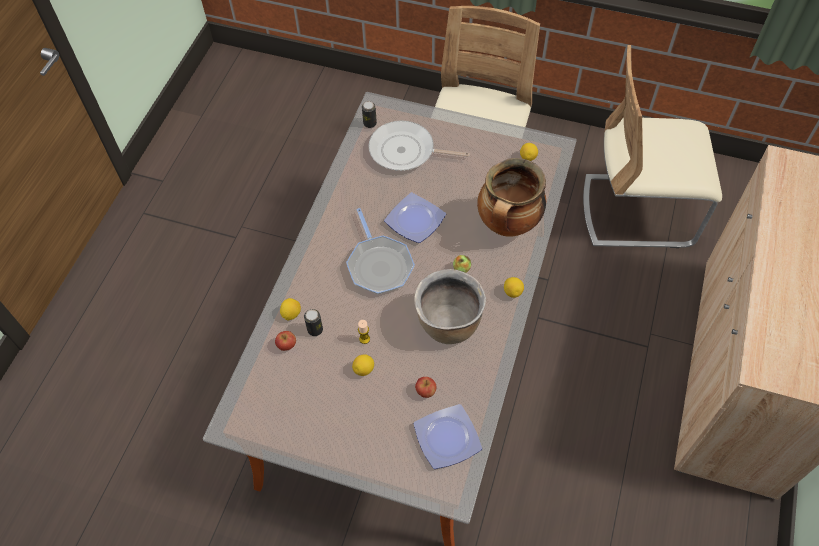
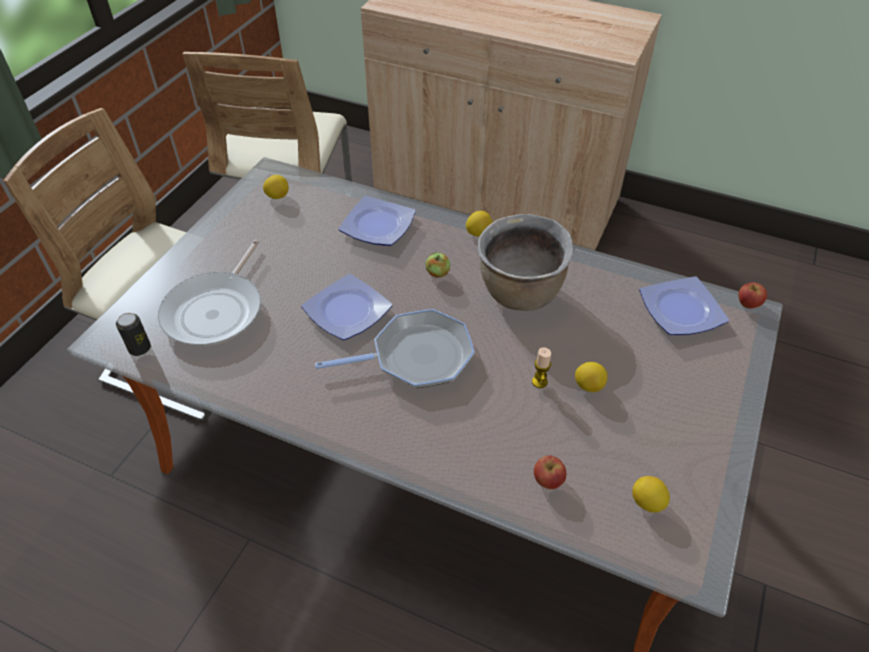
camera: 85 degrees left, 10 degrees down
(291, 314) = (490, 472): lemon -> lemon (647, 502)
(315, 330) = (521, 441): can -> none
(425, 391) = (618, 324): apple -> apple (748, 304)
(508, 225) = (379, 225): cooking pot -> plate

